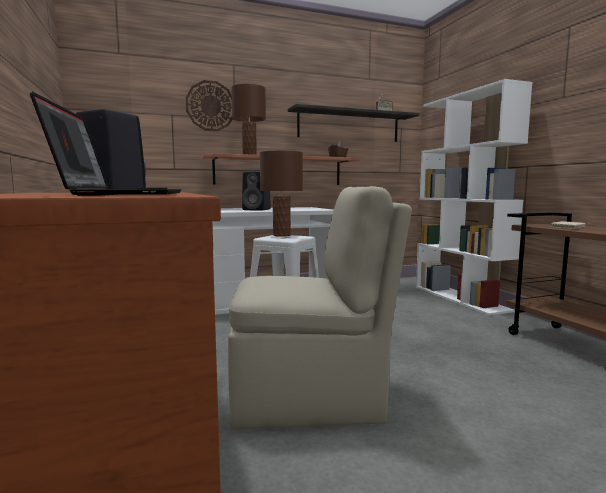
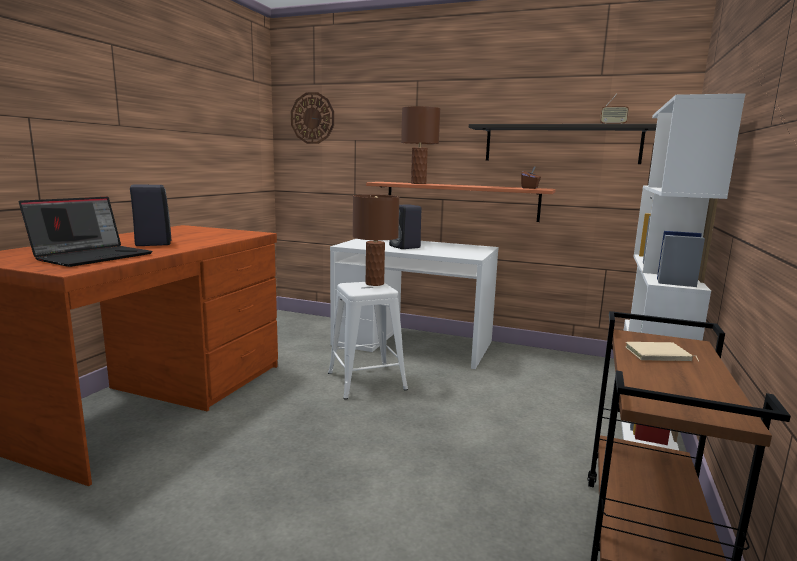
camera: 40 degrees right, 5 degrees up
(210, 106) = (390, 129): wall clock -> wall clock (312, 118)
(311, 397) = (262, 446): beige chair -> none

